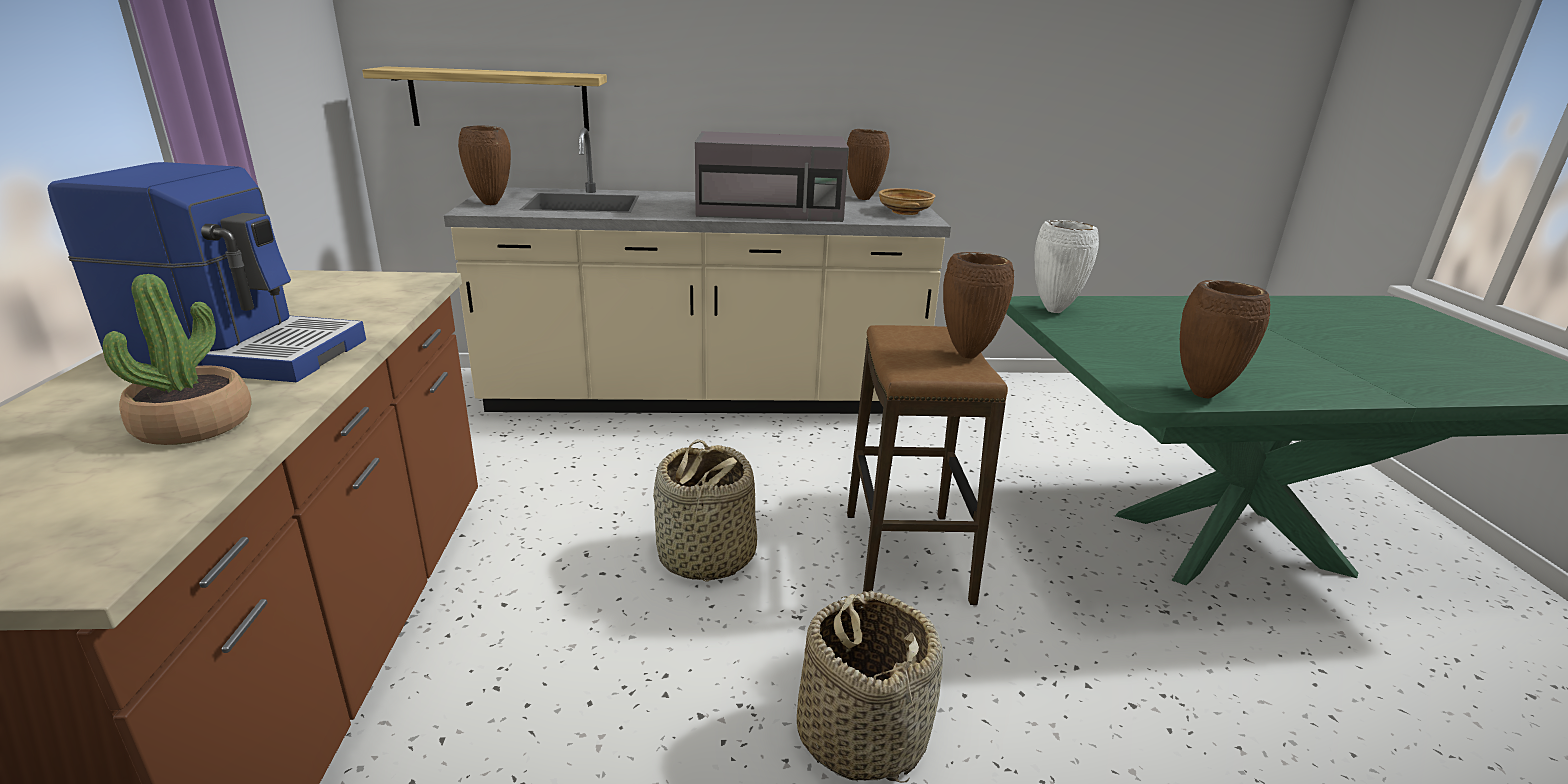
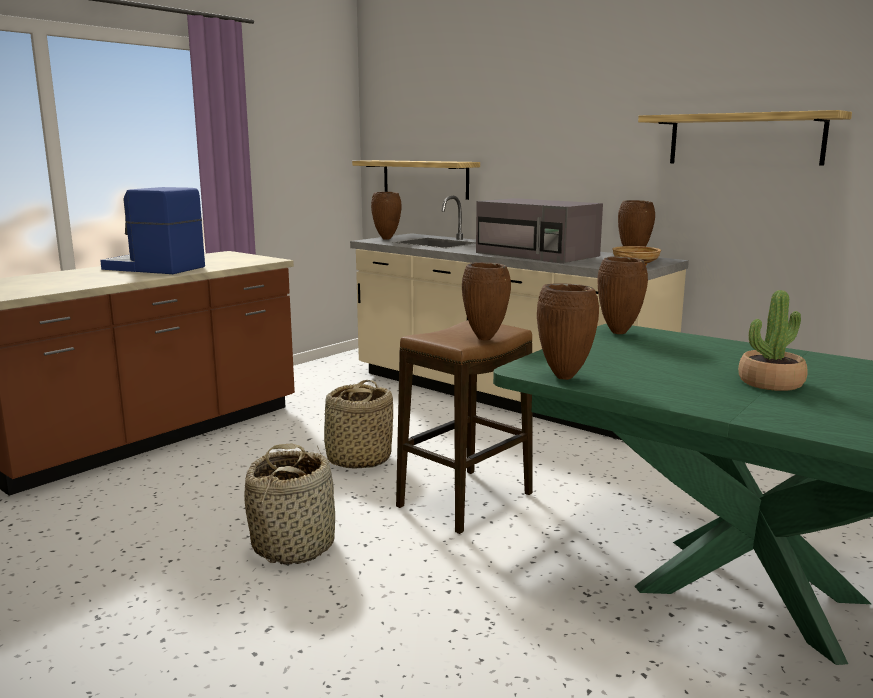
camera: 45 degrees right, 10 degrees down
(194, 425) = (93, 280): potted plant -> potted plant (770, 383)
(243, 351) = (154, 268): coffee machine -> coffee machine turned 150 degrees clockwise
(980, 56) = (745, 139): none -> shelf
(1054, 310) = (619, 333): white vase -> brown vase

